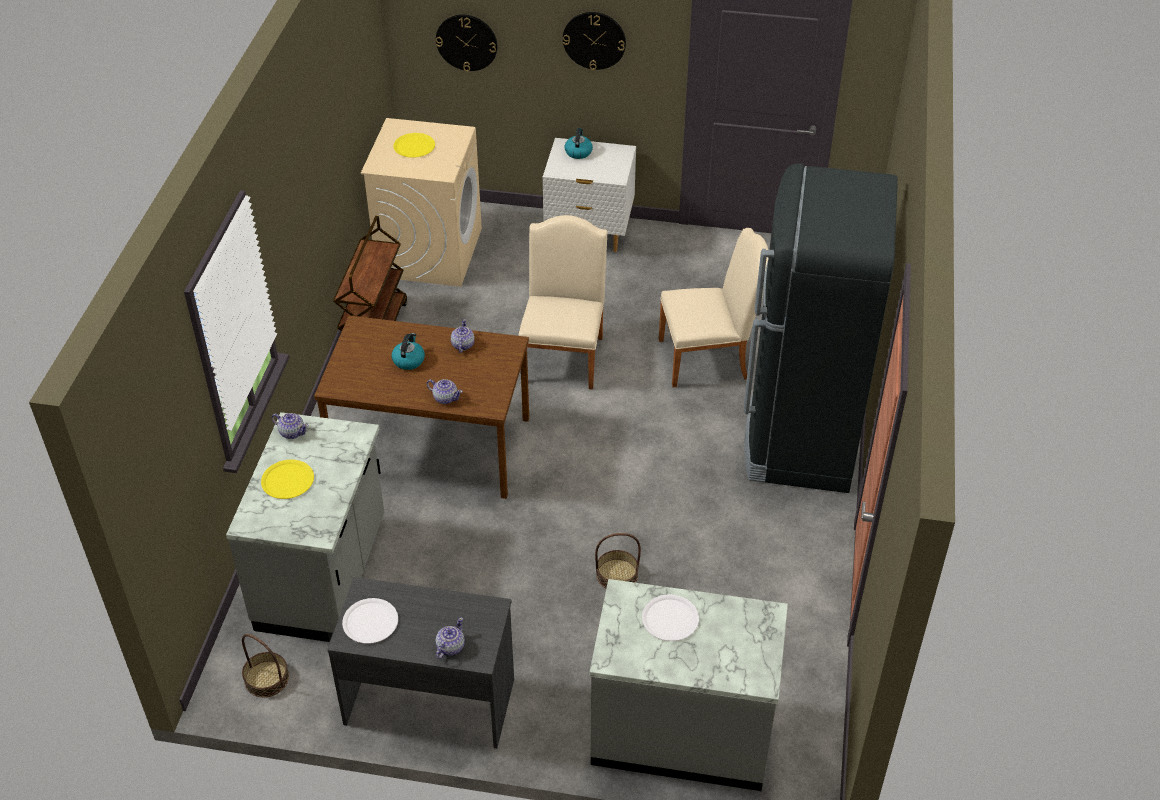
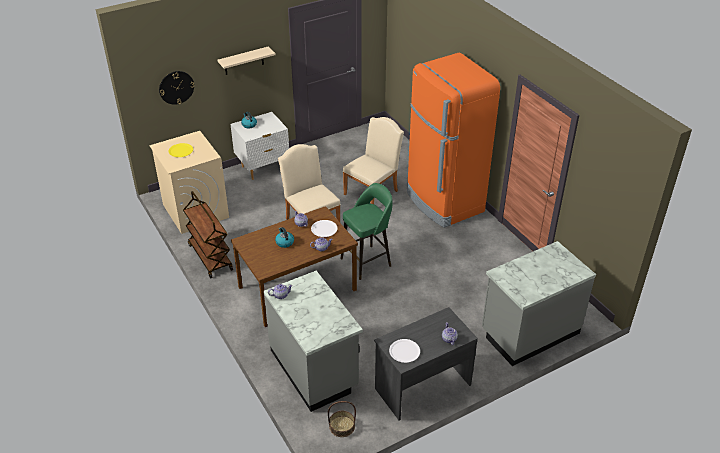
camera: 40 degrees left, 5 degrees down
(287, 480) = (305, 315): yellow plate -> none
(571, 465) = (367, 262): none -> green stool
(594, 40) = (244, 61): wall clock -> beige shelf
(617, 575) = (437, 292): basket -> none
(670, 618) = (526, 271): white plate -> white plate (324, 229)
(800, 439) = (444, 202): black fridge -> orange fridge

